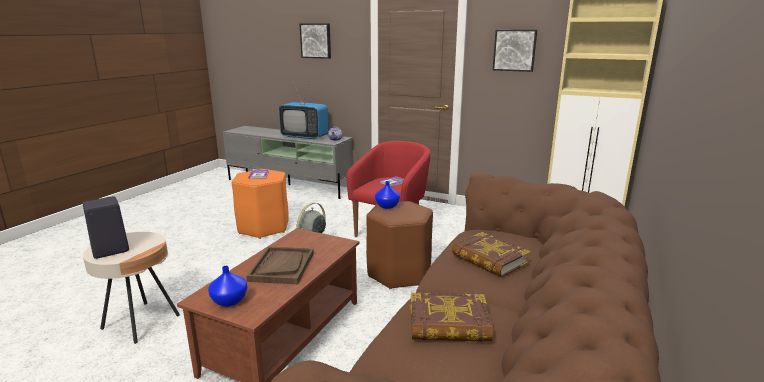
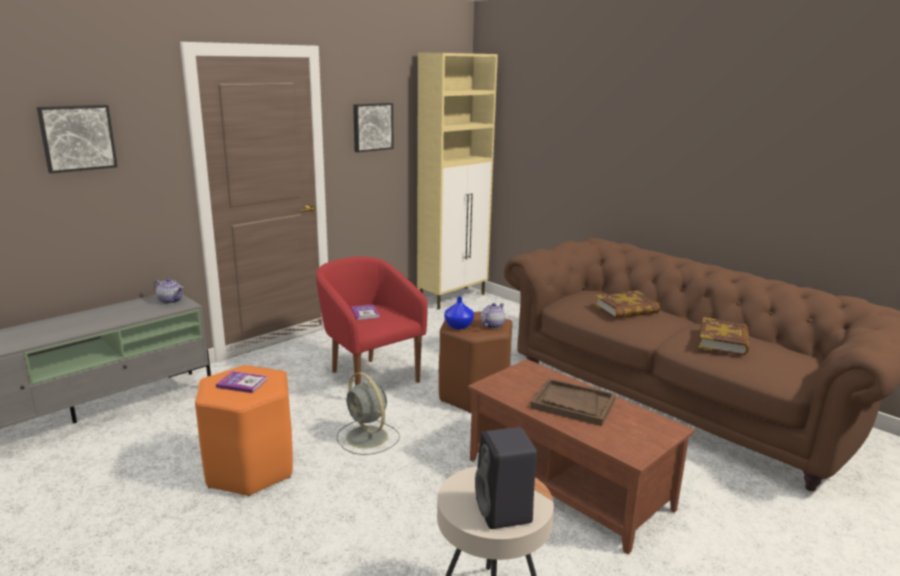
camera: 70 degrees left, 0 degrees up
(230, 300) = (641, 437): blue vase -> none
(304, 137) = (110, 317): television -> none
(401, 216) = (492, 325): none -> teapot

